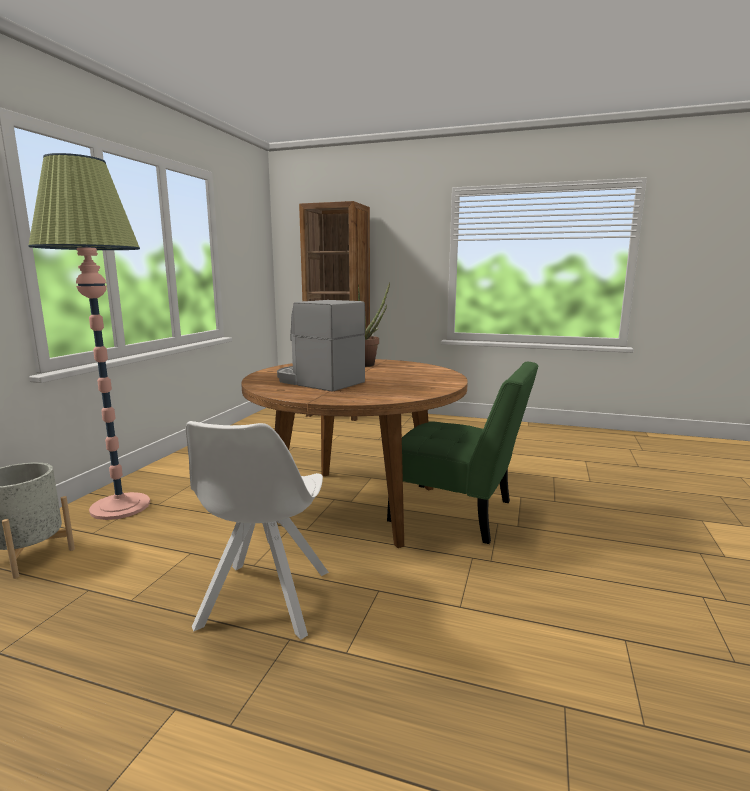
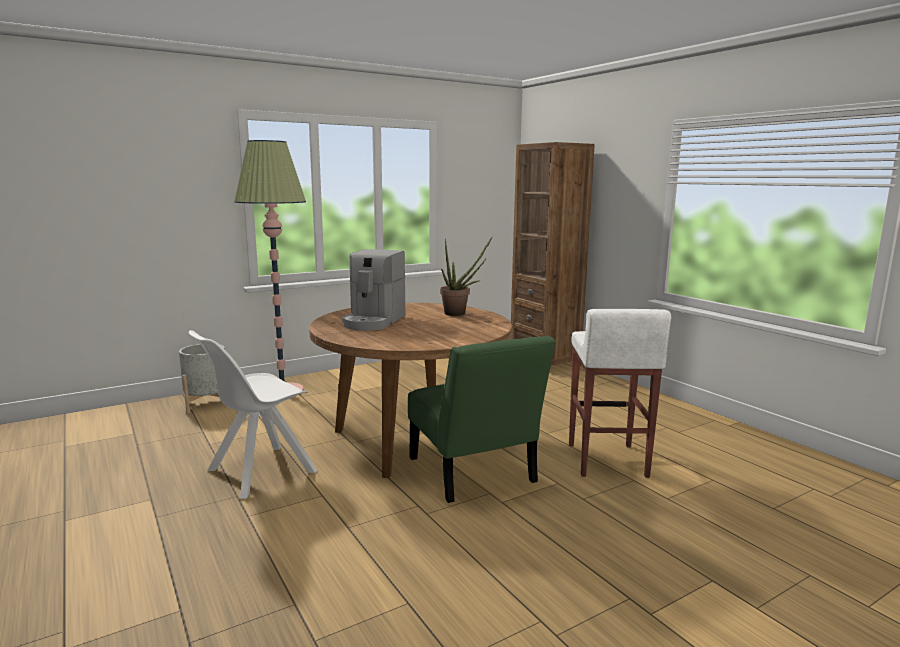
camera: 40 degrees right, 0 degrees up
(318, 381) = (373, 321): coffee machine -> coffee machine turned 150 degrees counterclockwise
(515, 470) = (606, 461): none -> white stool

